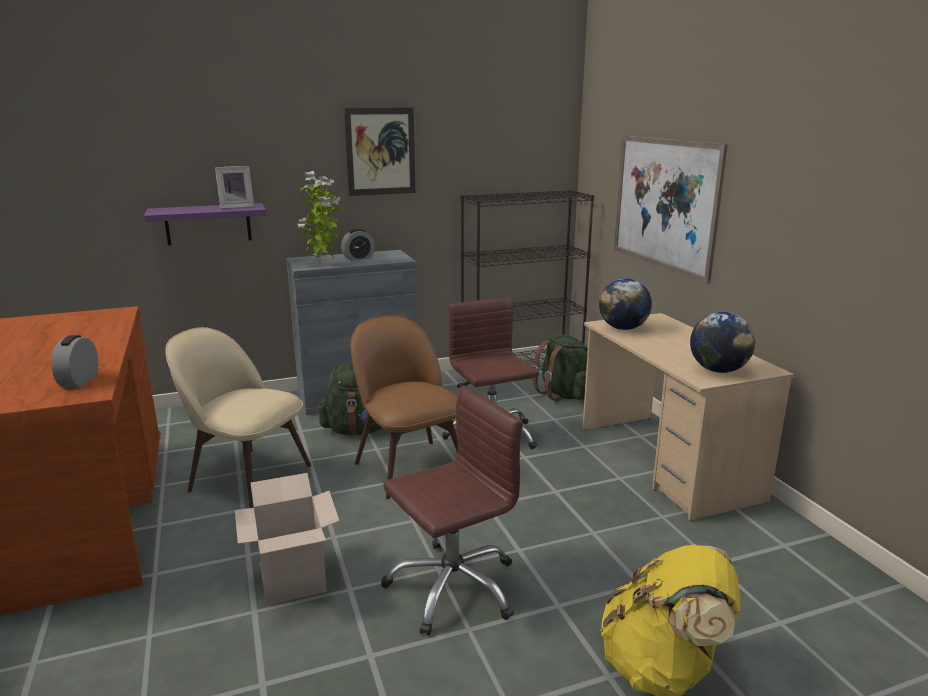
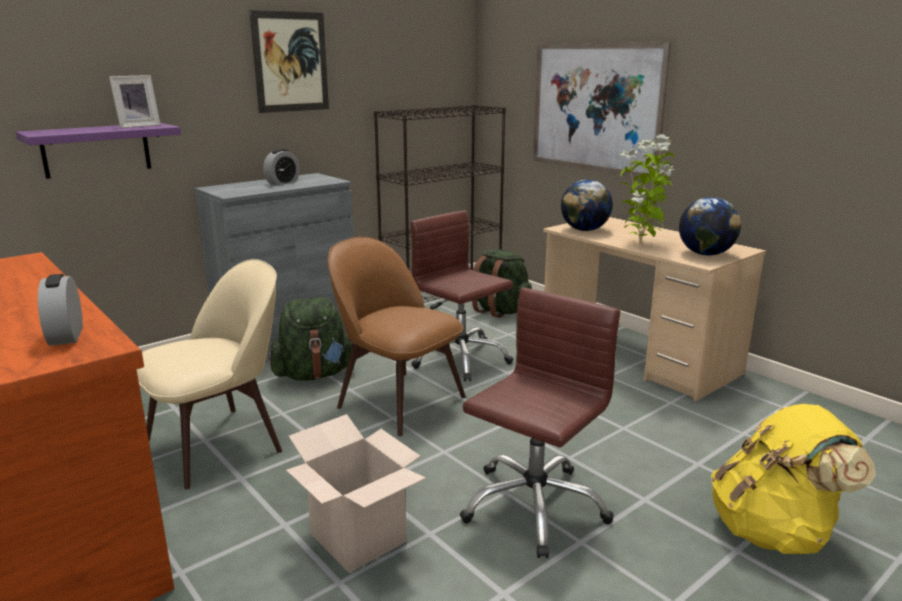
camera: 20 degrees left, 0 degrees up
(247, 477) = (219, 443): beige chair -> beige chair turned 135 degrees clockwise
(321, 264) = (248, 190): potted plant -> potted plant (641, 244)

